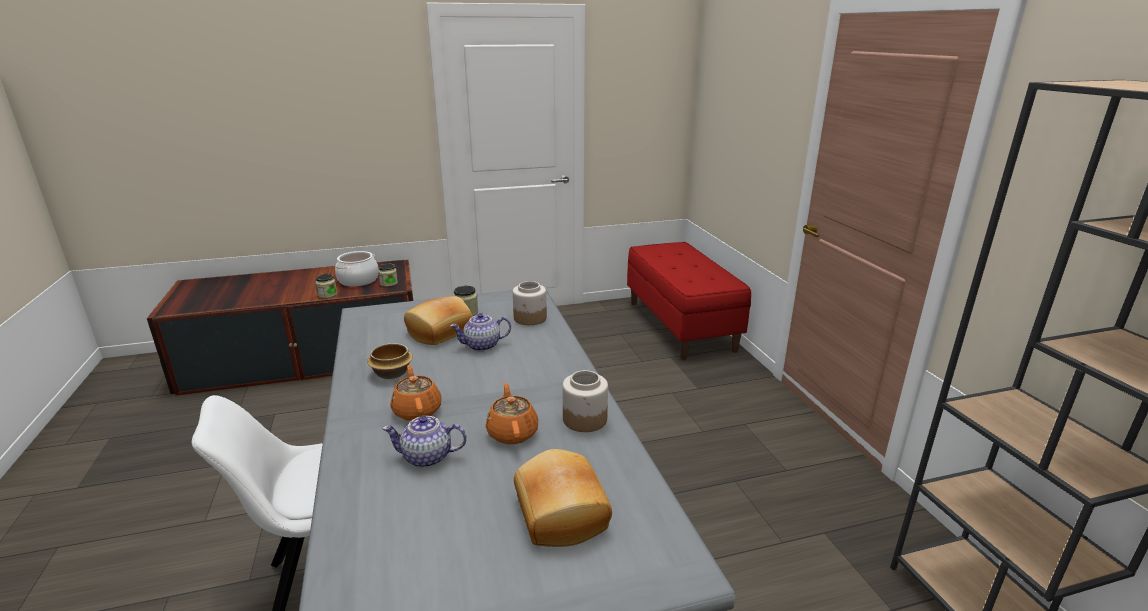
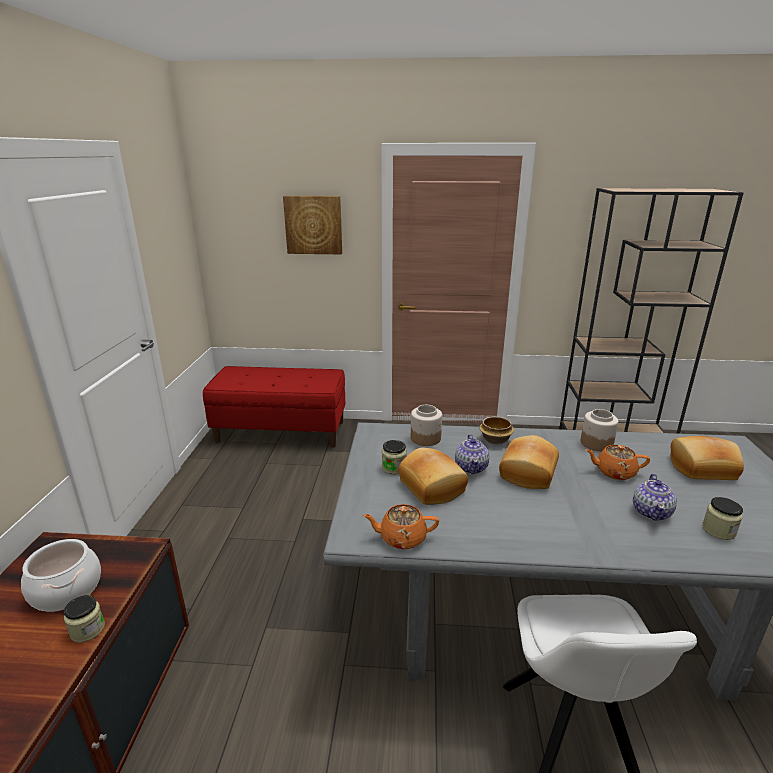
camera: 70 degrees left, 0 degrees up
(389, 283) = (118, 557): jar -> jar (718, 530)
(391, 373) = (512, 522): bowl -> bowl (495, 440)
(417, 410) = (582, 512): orange teapot -> orange teapot (401, 538)
(485, 375) = (526, 472): none -> bread
(762, 102) = (313, 225): none -> picture

